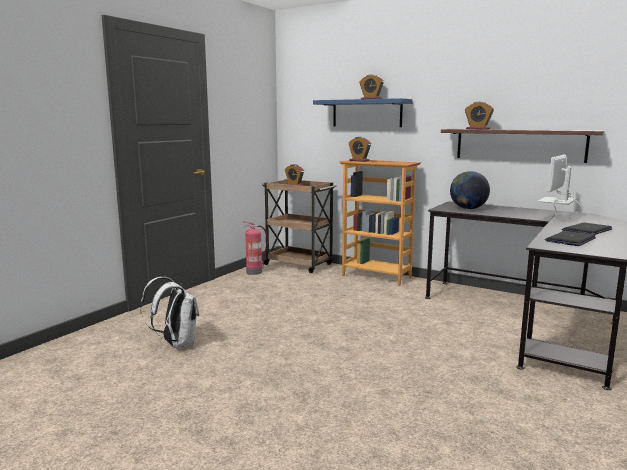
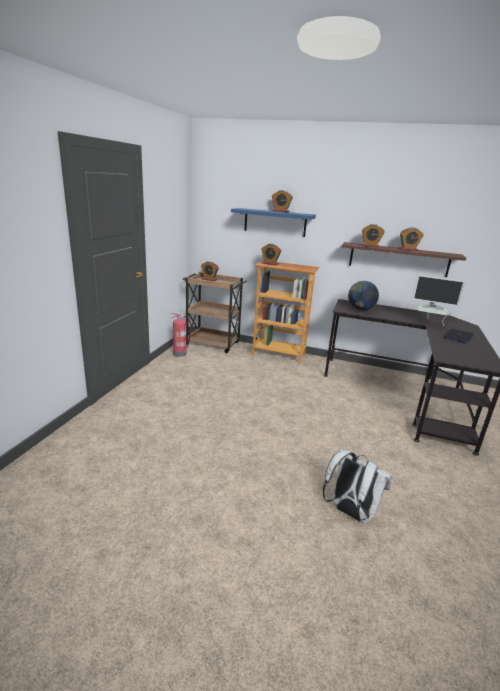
camera: 15 degrees left, 10 degrees up
(176, 344) = (152, 440): white backpack -> white backpack (349, 512)
(527, 129) = (408, 249): none -> alarm clock
(555, 220) = (429, 323): monitor -> monitor turned 90 degrees counterclockwise
(570, 240) = (456, 349): laptop -> none

